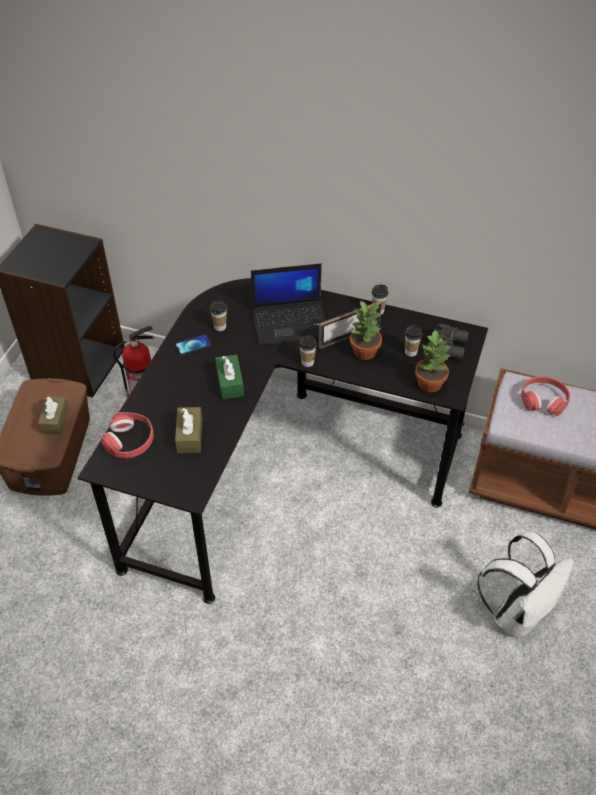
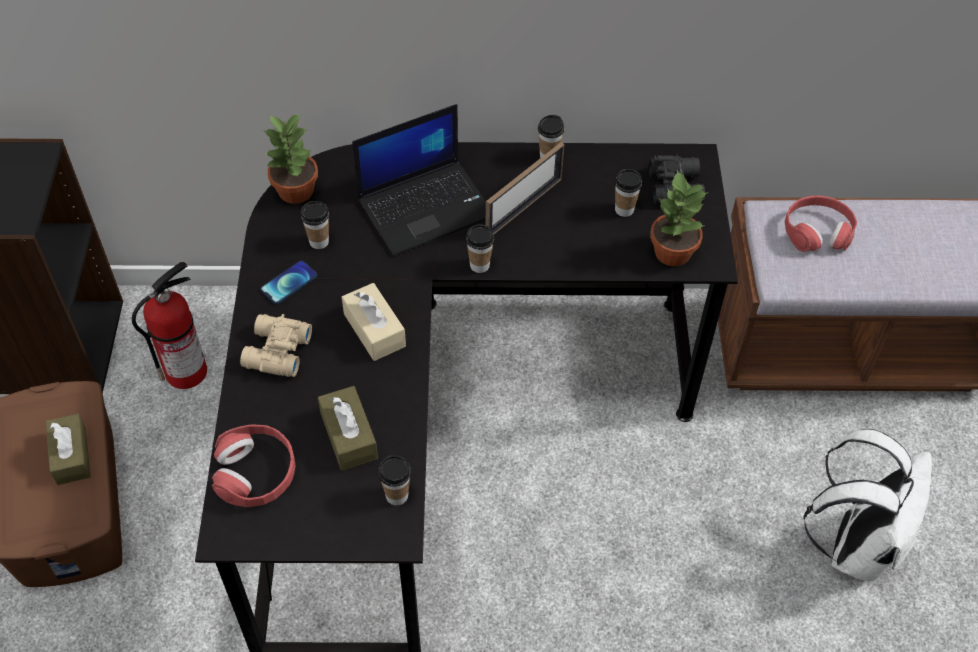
camera: 20 degrees left, 5 degrees up
(169, 380) = (275, 352): none -> beige binoculars
(202, 475) = (397, 495): none -> cup
(230, 382) = (374, 330): green tissue box -> beige tissue box
(365, 352) = (558, 227): potted plant -> potted plant (296, 191)

